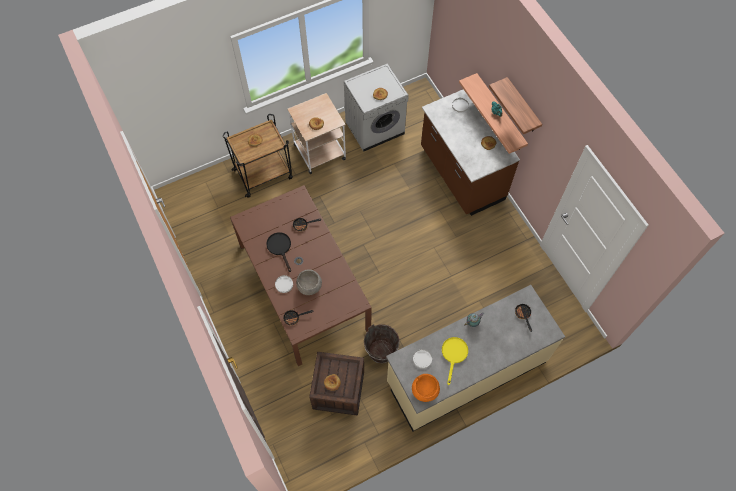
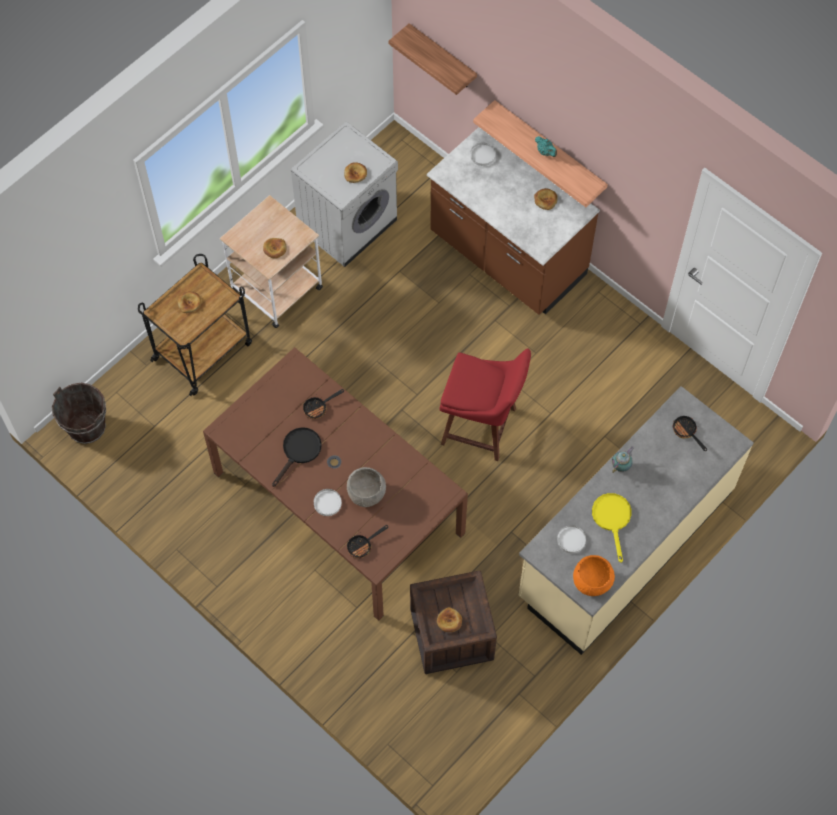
camera: 20 degrees left, 0 degrees up
(280, 248) = (299, 451): black frying pan -> black frying pan turned 75 degrees clockwise
(381, 351) = (491, 557): brown bucket -> brown bucket (87, 427)
(406, 270) = (482, 427): none -> red stool
(522, 107) = (586, 135): shelf -> shelf (442, 58)

